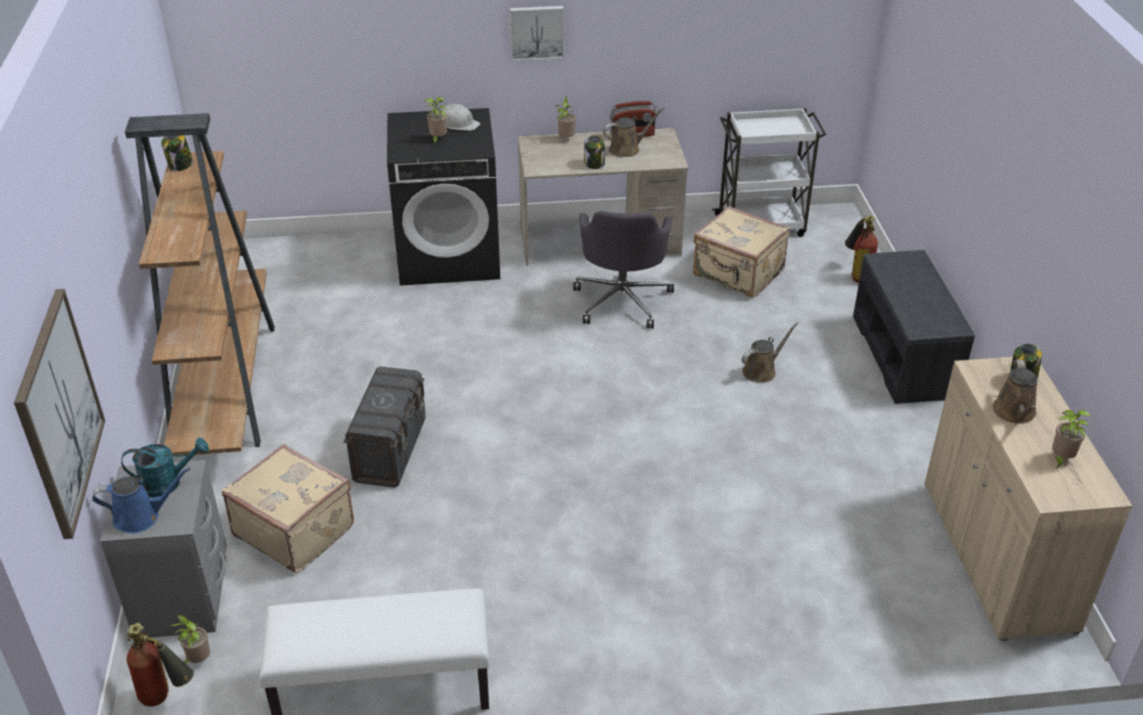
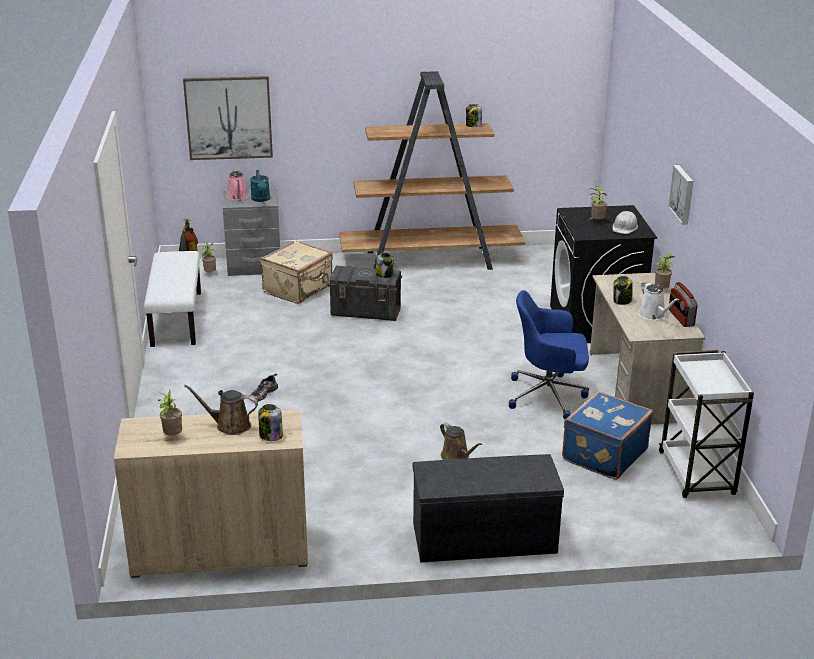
camera: 90 degrees right, 10 degrees down
(141, 516) = (238, 196): blue watering can -> pink watering can
(392, 381) = (384, 275): none -> jar
(622, 300) = (549, 395): grey office chair -> blue office chair
(627, 149) = (653, 315): brown watering can -> white watering can
(633, 547) = (263, 393): none -> shoe
(738, 274) = (603, 455): beige suitcase -> blue suitcase
(857, 274) = (620, 526): fire extinguisher -> none

